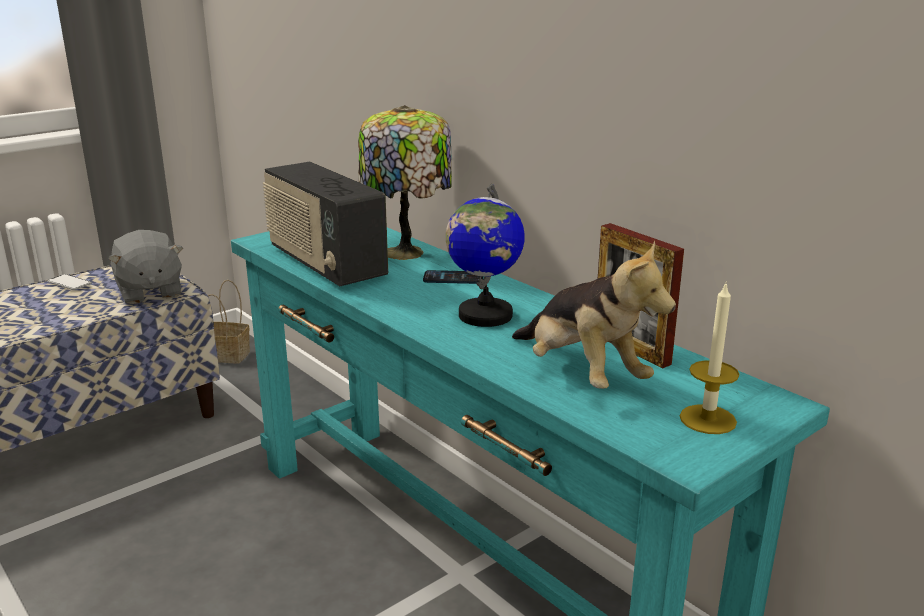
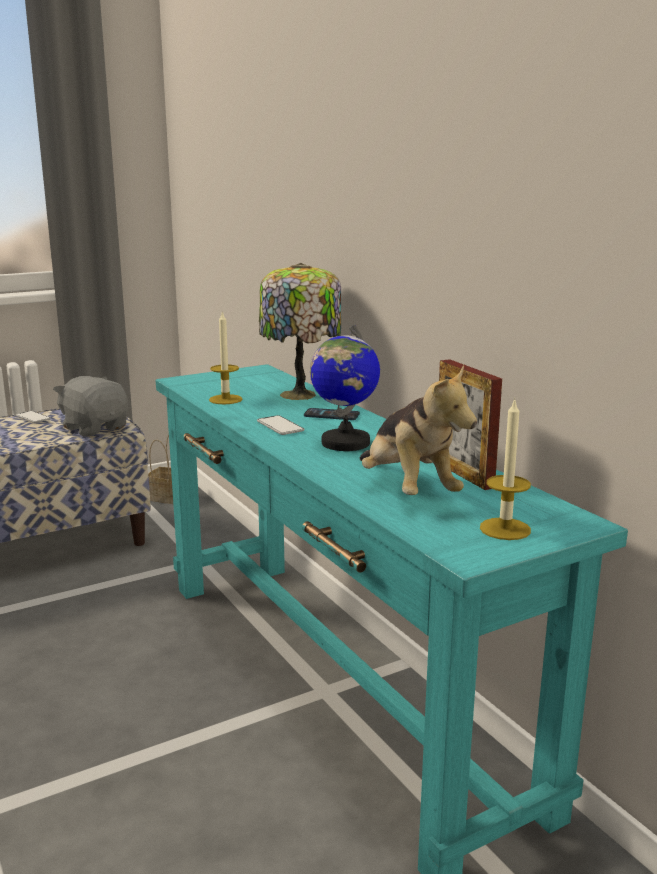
camera: 10 degrees right, 5 degrees down
(149, 292) = (95, 428): grey plush toy -> grey plush toy turned 150 degrees clockwise
(325, 264) = (225, 399): radio -> candle
(403, 298) = (280, 426): none -> phone

